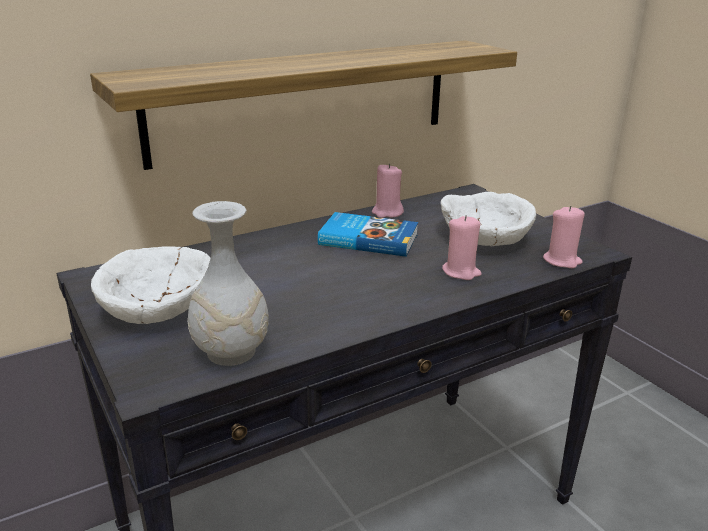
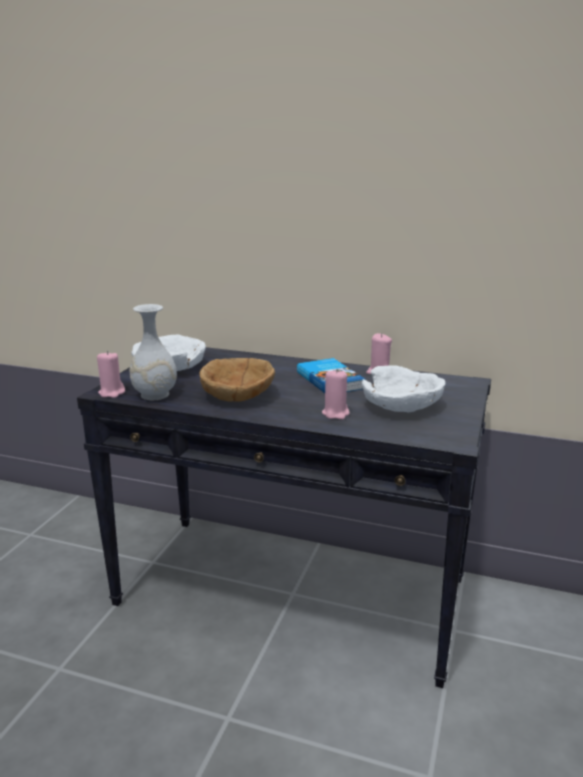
camera: 50 degrees right, 5 degrees down
(305, 100) = (334, 273): shelf -> none
(328, 300) = (238, 395): none -> brown bowl
(562, 261) = (415, 436): pink candle -> pink candle (112, 393)

